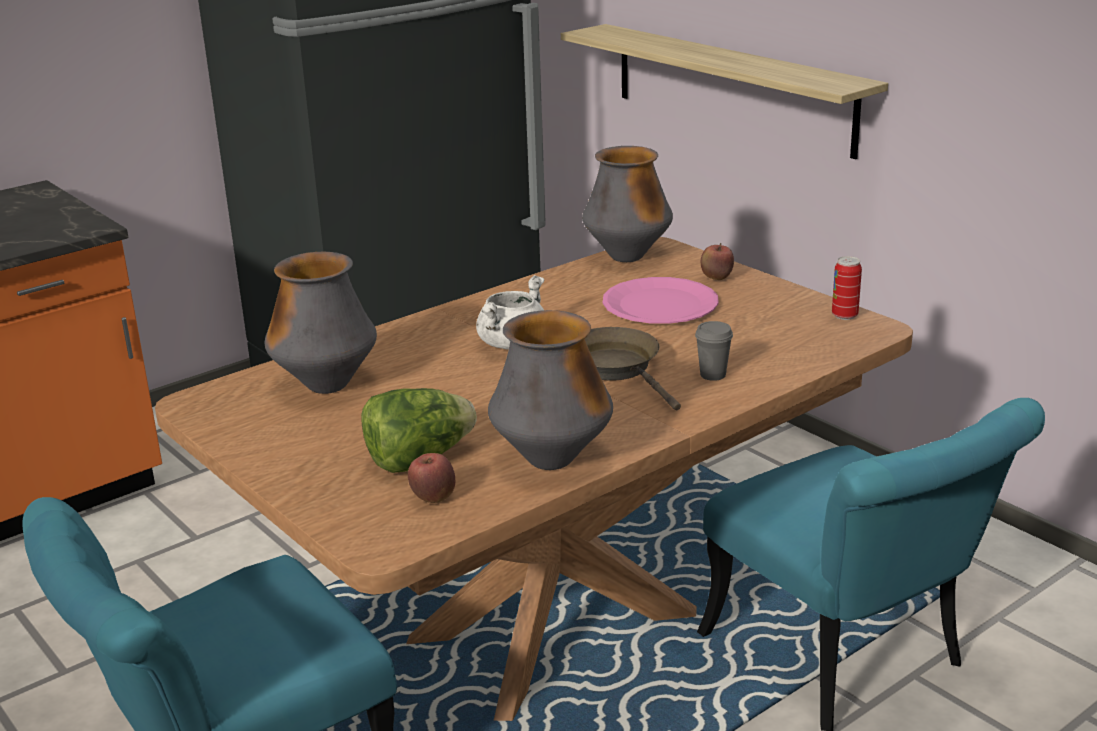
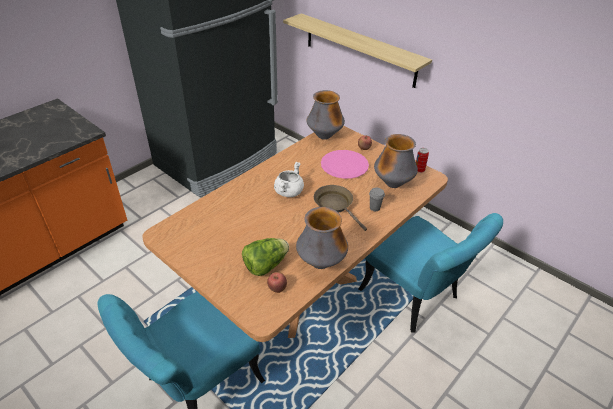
camera: 10 degrees left, 15 degrees up
(327, 386) = (215, 221): vase -> vase (393, 184)

